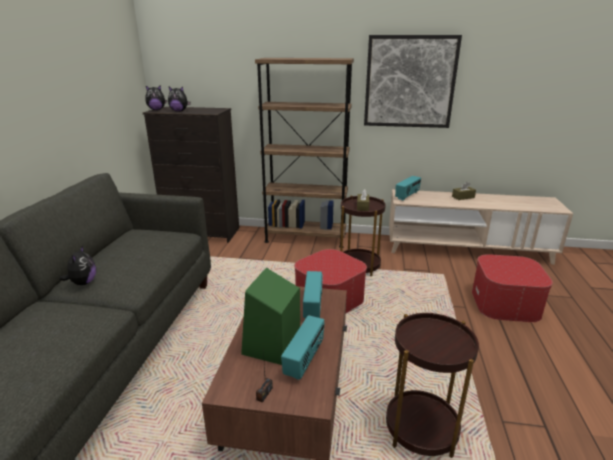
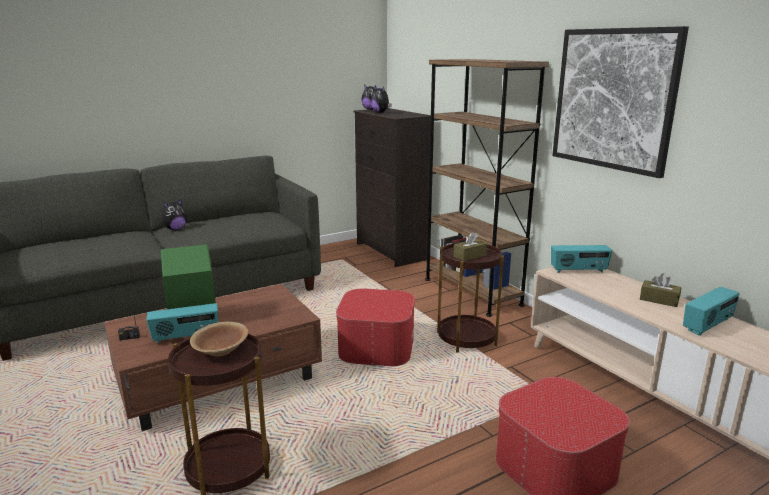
camera: 50 degrees right, 5 degrees down
(313, 306) = (271, 314): radio -> radio (708, 325)
(425, 335) = (220, 350): none -> brown bowl

